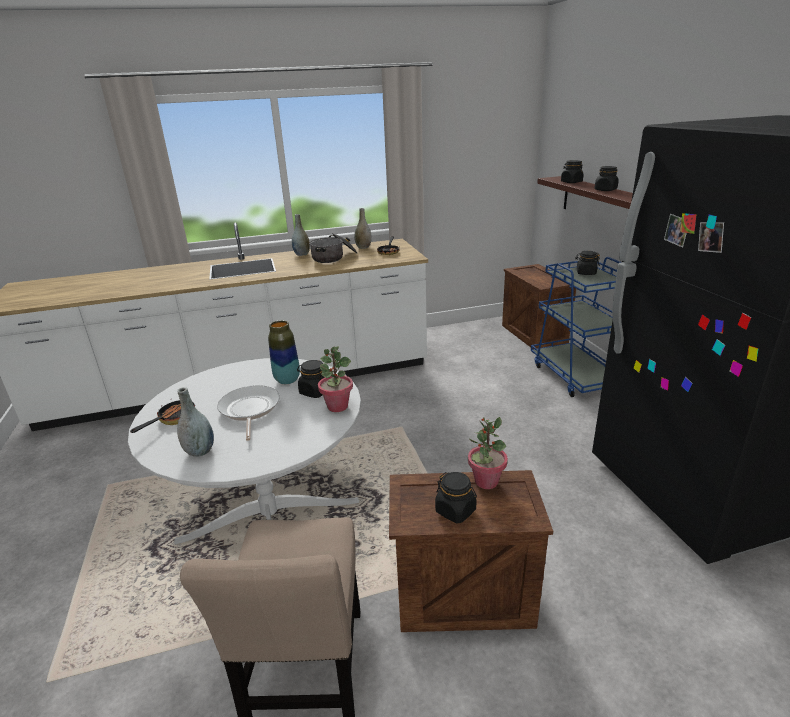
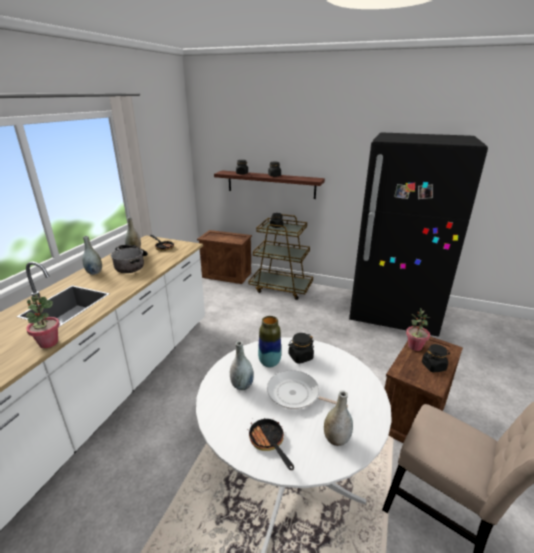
camera: 55 degrees left, 0 degrees up
(239, 381) = (242, 385): none -> grey vase
(337, 406) = (330, 355): potted plant -> potted plant (48, 343)
(575, 375) = (281, 288): blue cart -> brown cart

